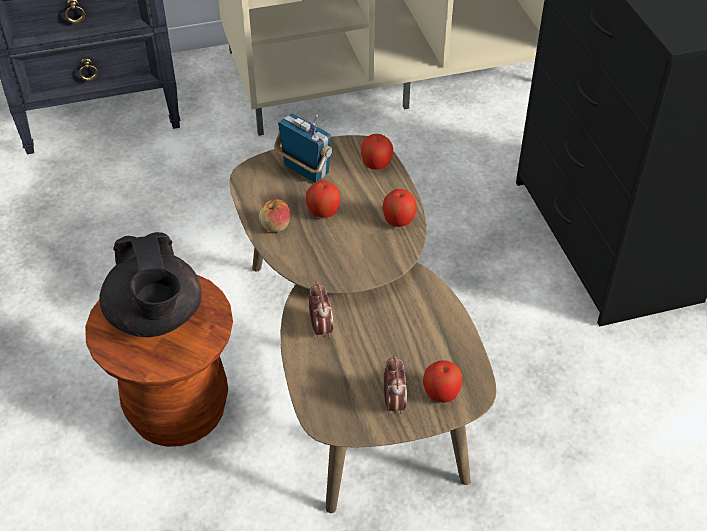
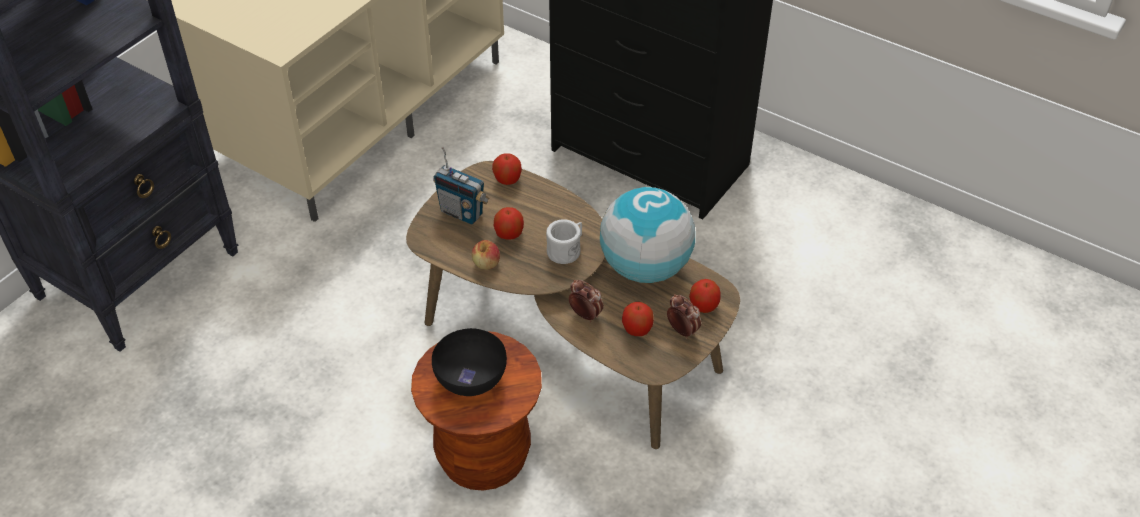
camera: 40 degrees left, 0 degrees up
(156, 317) = (470, 378): black teapot -> black bowl
(305, 170) = (462, 212): radio -> radio turned 150 degrees counterclockwise
(357, 256) = (566, 250): none -> white mug
(398, 220) = (566, 210): apple -> apple (637, 329)
(425, 320) = (645, 268): none -> globe

